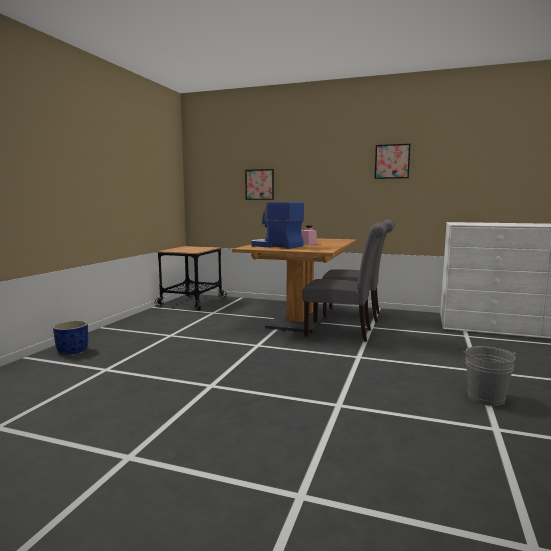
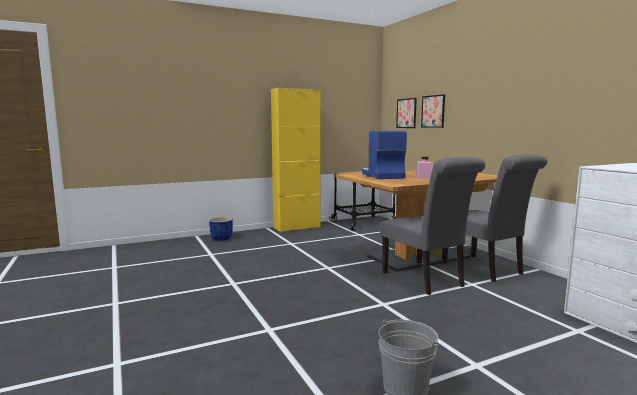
camera: 45 degrees right, 0 degrees up
(135, 319) = (297, 227): none -> yellow cabinet
(392, 161) = (565, 77): picture -> picture (406, 113)

